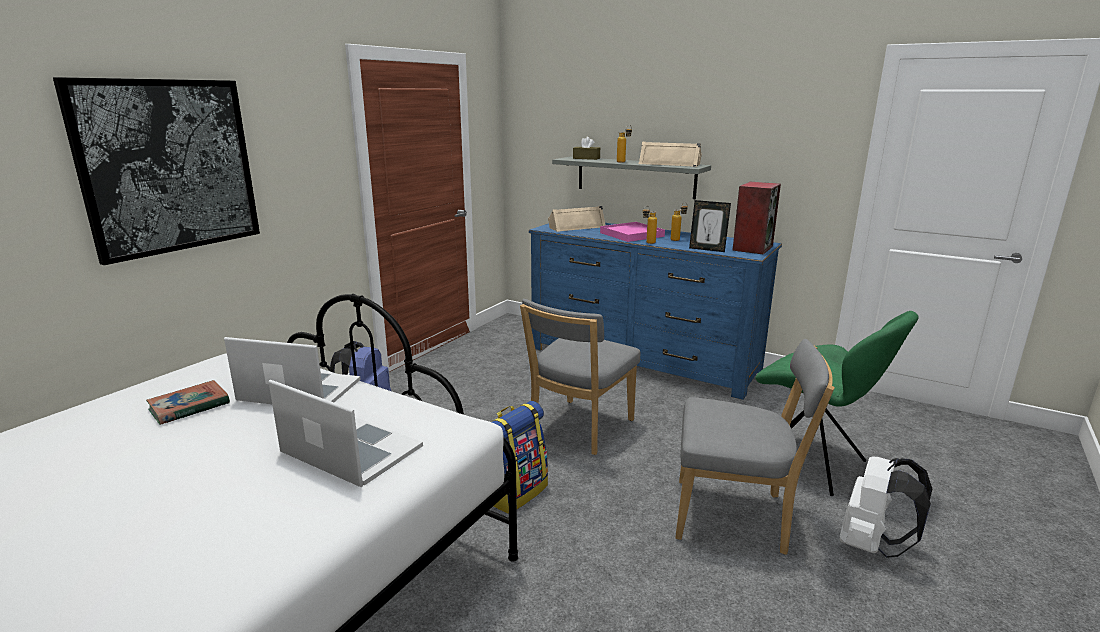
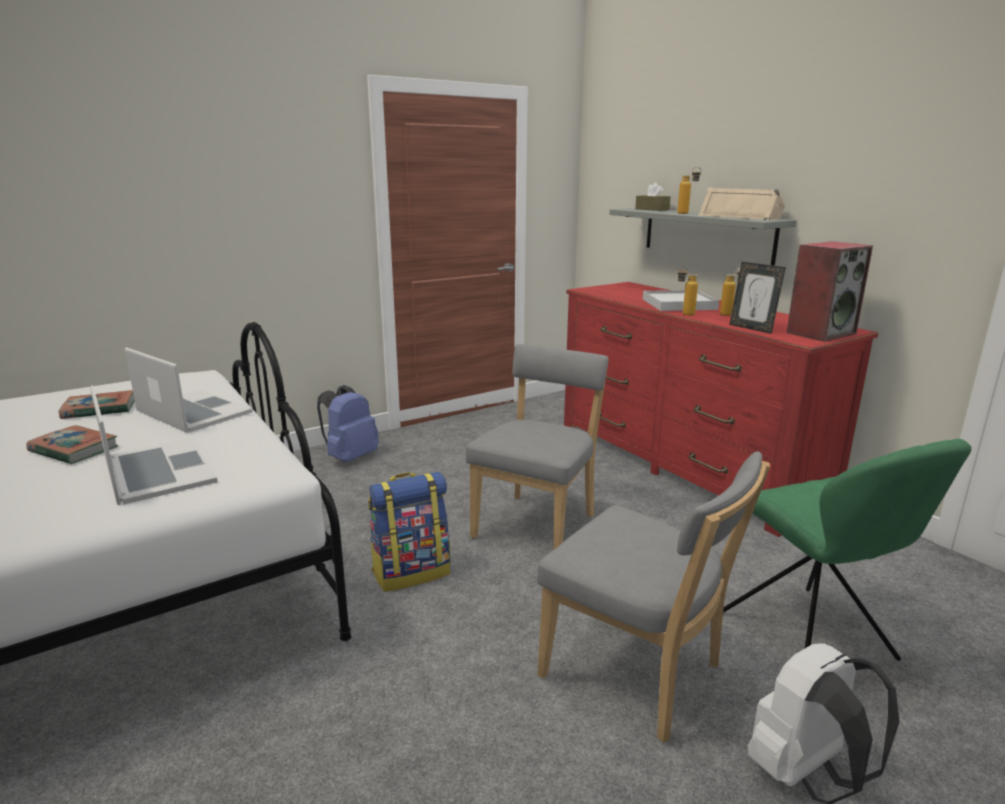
camera: 25 degrees right, 0 degrees up
(169, 166) = (161, 191): picture -> none
(227, 450) = (74, 449): none -> book
(576, 227) = (625, 291): beige speaker -> none
(578, 429) = (538, 524): grey chair -> grey chair turned 150 degrees clockwise
(632, 235) = (679, 304): pink tray -> white tray
(642, 359) = (684, 463): blue dresser -> red dresser

